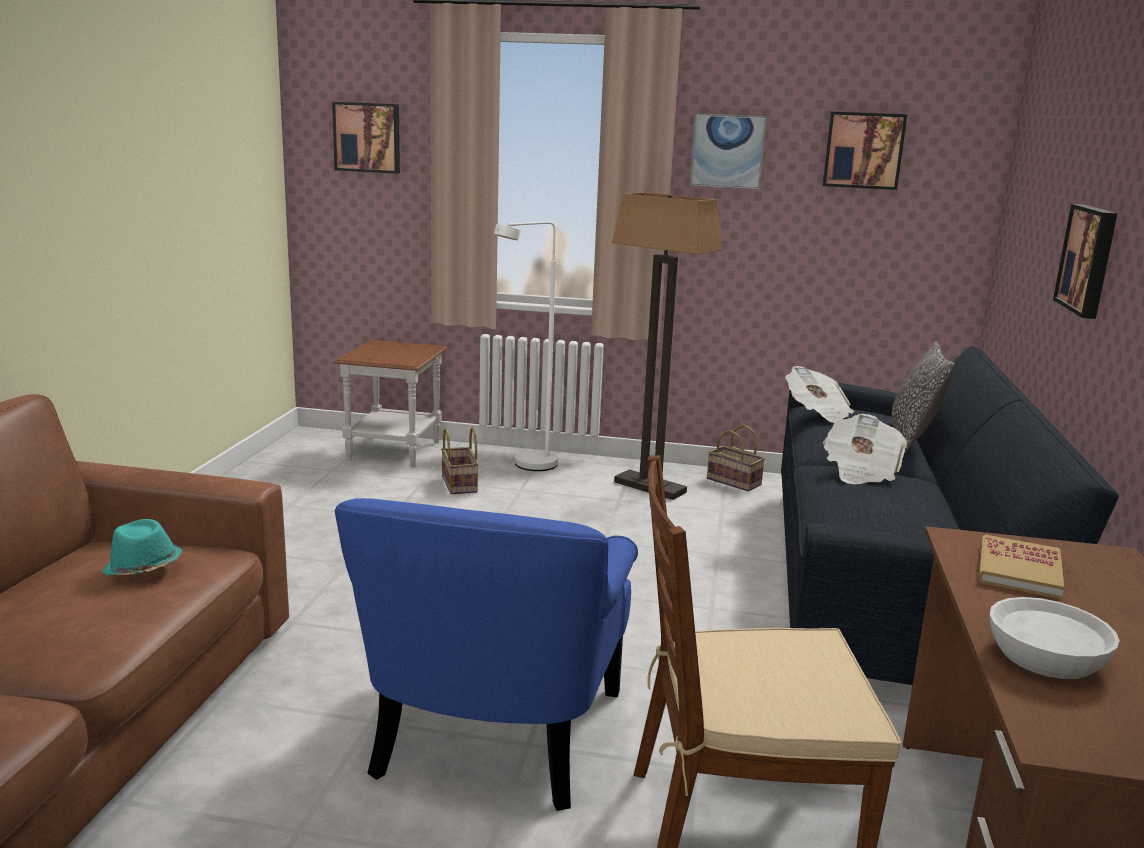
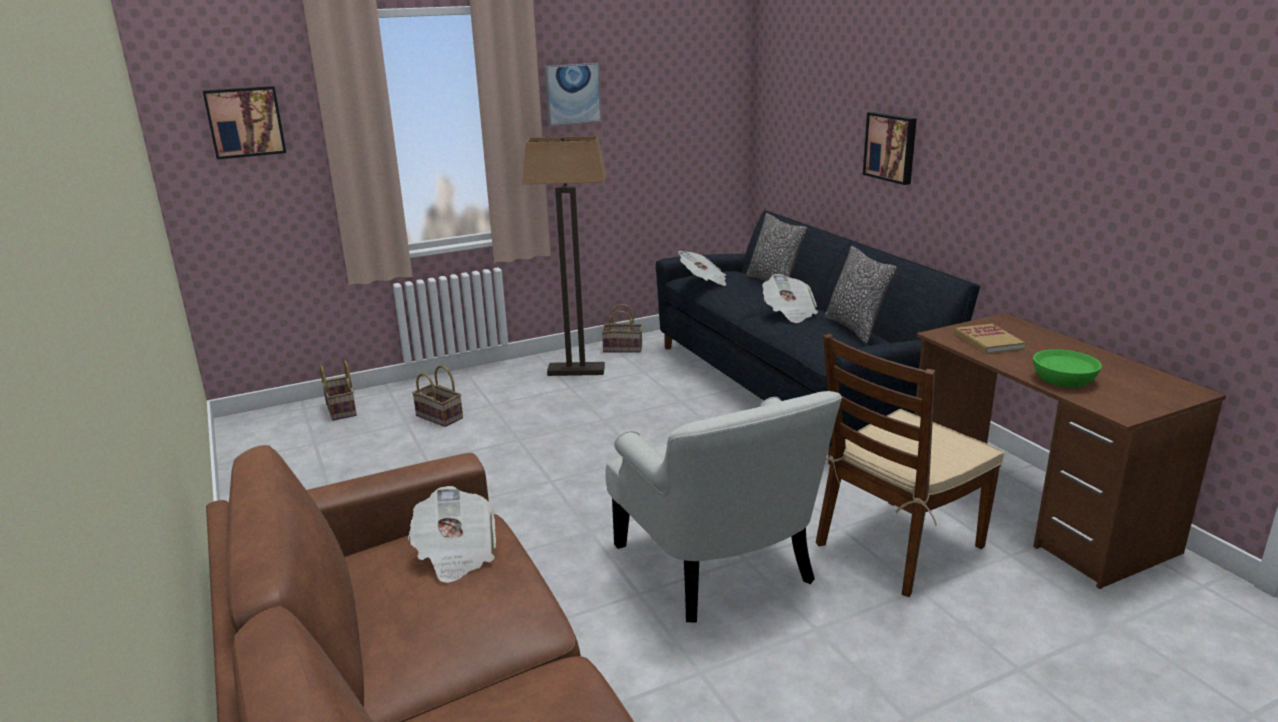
camera: 35 degrees left, 5 degrees up
(143, 568) = (455, 554): turquoise hat -> newspaper
(394, 451) = (342, 410): brown side table -> basket
(493, 734) = (719, 564): blue armchair -> white armchair
(528, 467) = (469, 385): white floor lamp -> none
(863, 150) = (666, 81): picture -> none
(924, 514) = (855, 328): none -> pillow
(1045, 658) = (1063, 379): white bowl -> green bowl

